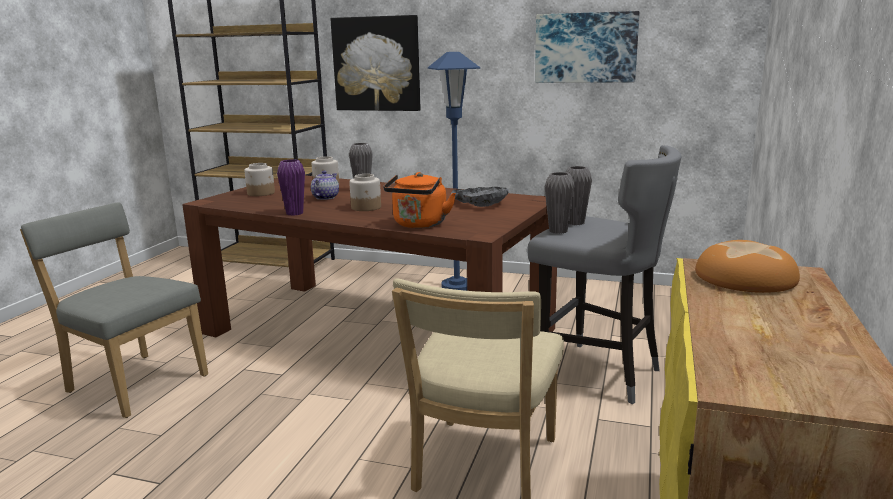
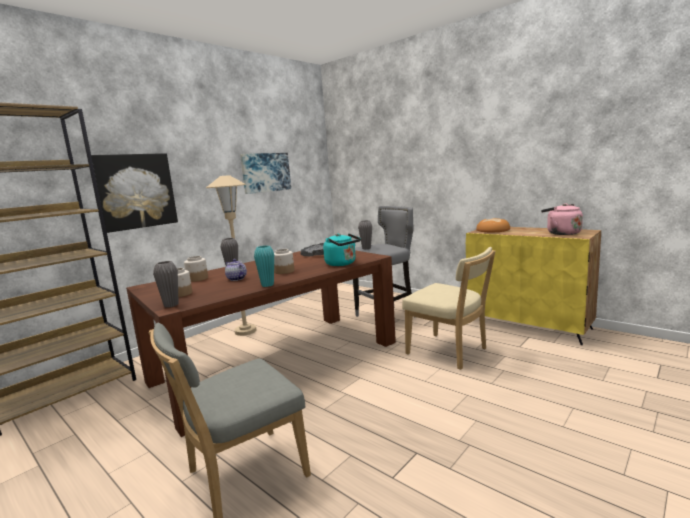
camera: 65 degrees left, 5 degrees down
(294, 213) = (267, 285): purple vase -> turquoise vase
(419, 225) = (342, 264): orange kettle -> turquoise kettle
(456, 287) = (245, 331): blue floor lamp -> beige floor lamp
(558, 231) = (375, 251): grey vase -> grey vase (171, 305)
(772, 359) = (561, 233): none -> pink kettle

